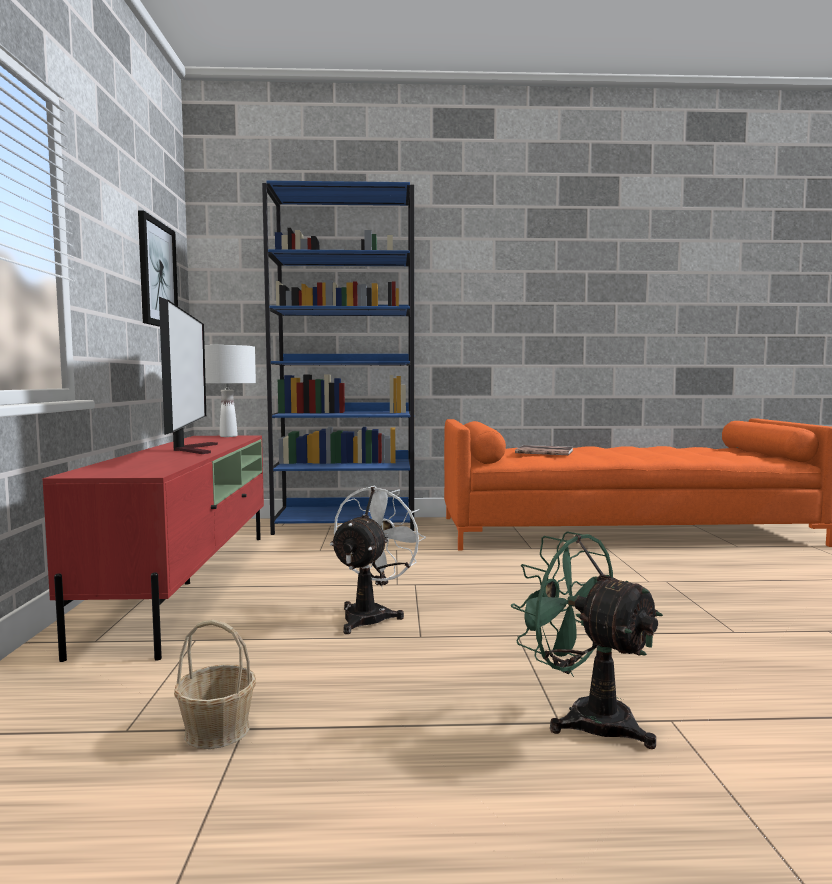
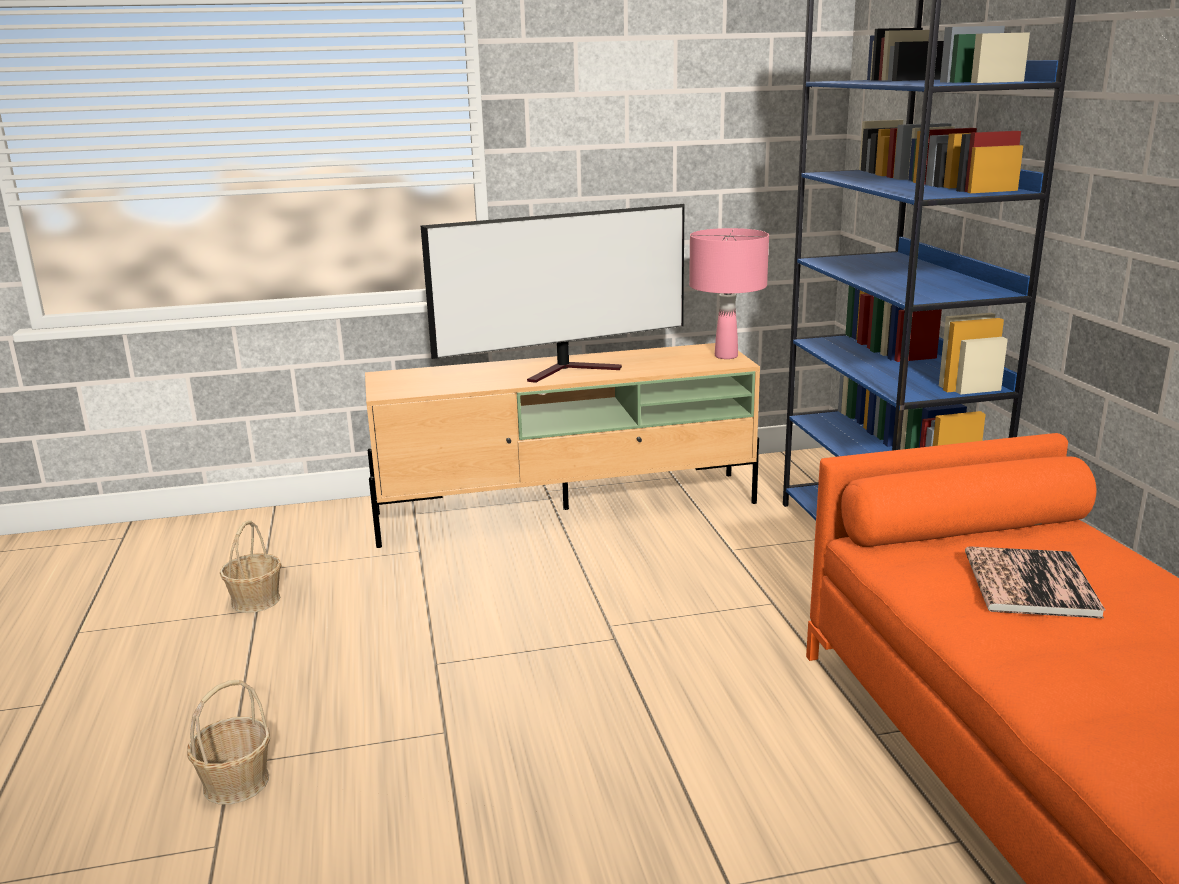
camera: 80 degrees right, 15 degrees up
(157, 274) = (719, 122): picture -> none
(189, 582) = (568, 508): red tv stand -> beige tv stand
(228, 436) = (726, 356): white table lamp -> pink table lamp
(371, 615) = (494, 624): white fan -> none
(585, 717) = (235, 783): green fan -> basket

